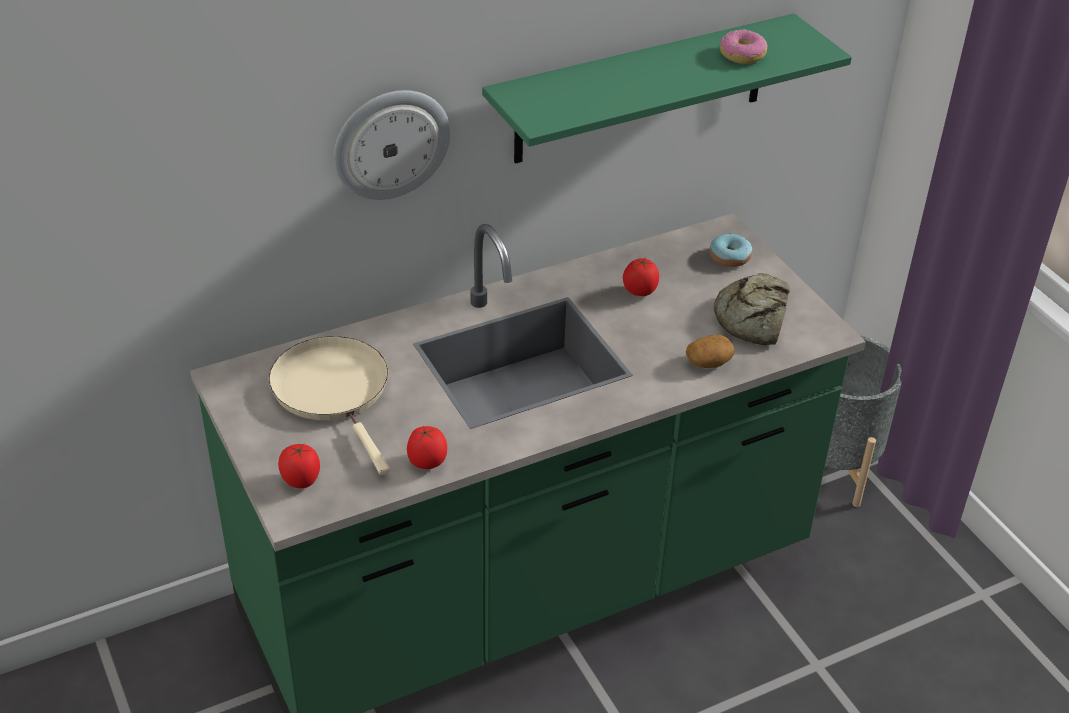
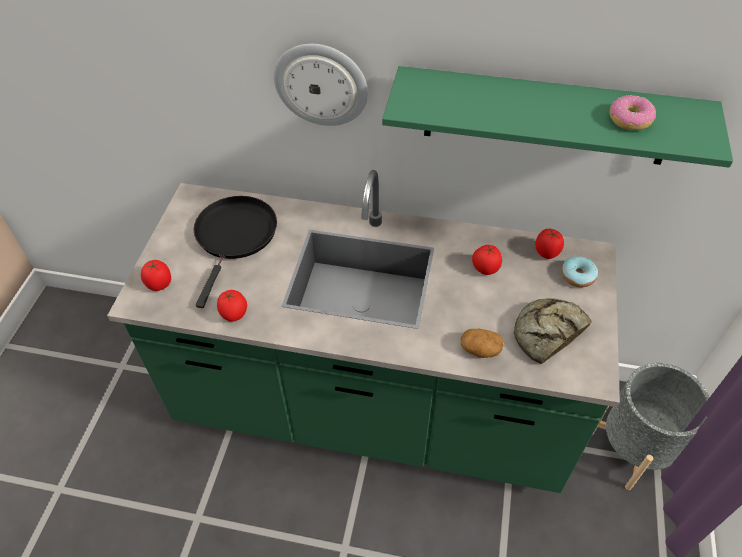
camera: 40 degrees right, 10 degrees up
(334, 391) = (235, 236): beige frying pan -> black frying pan
(681, 250) = (546, 252): none -> tomato

